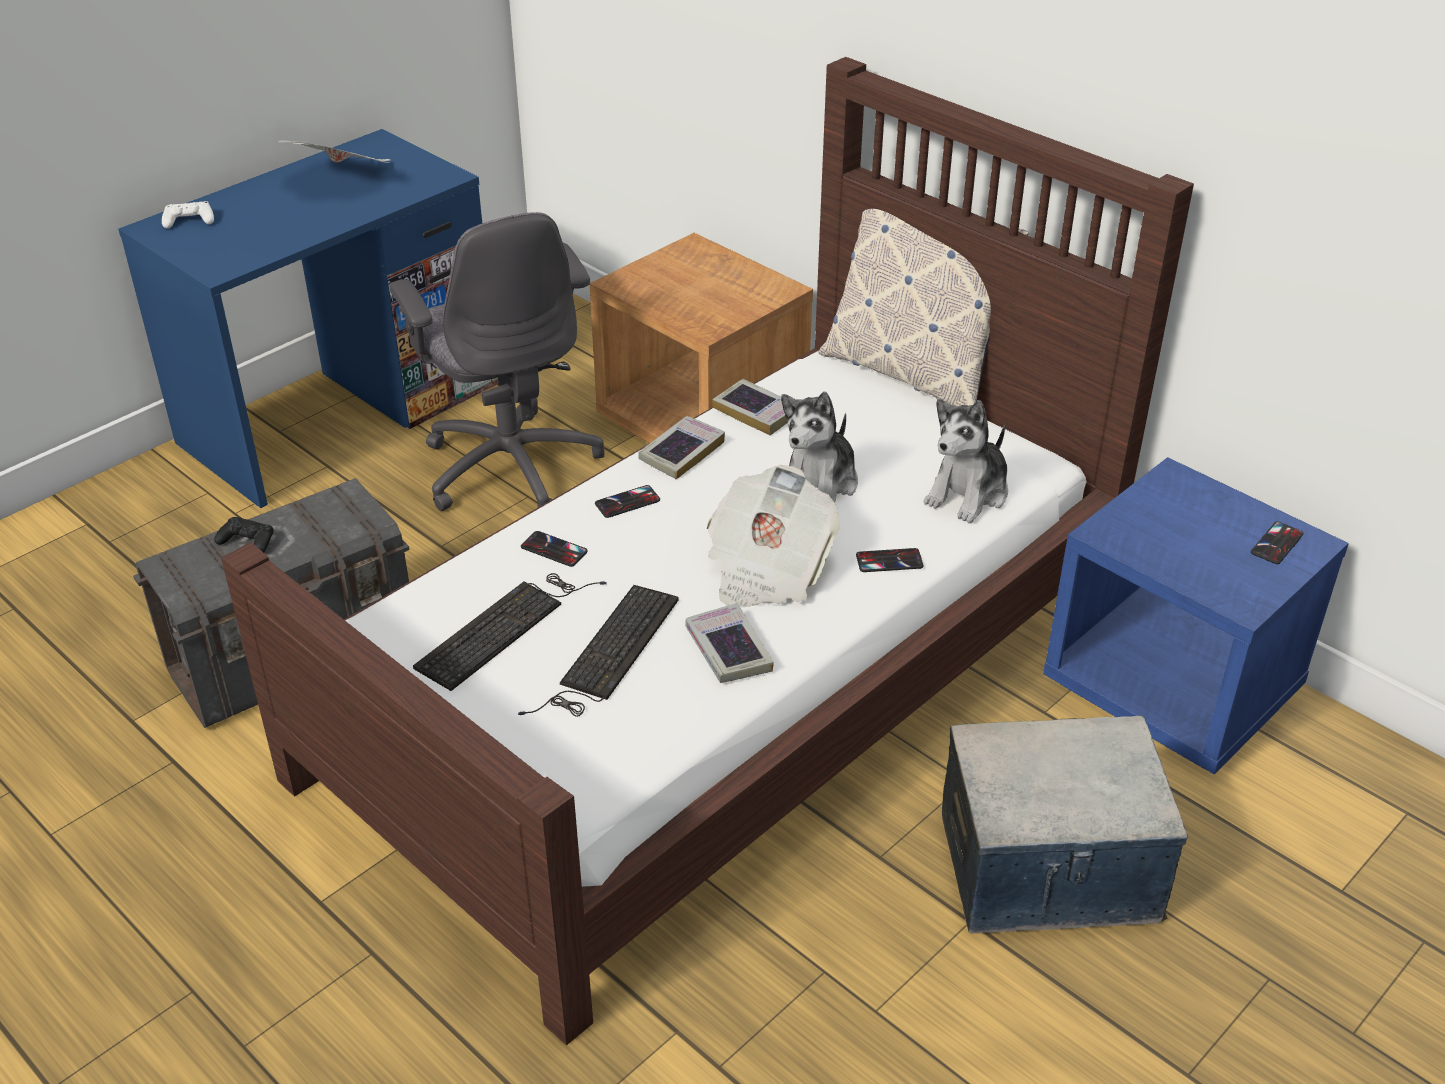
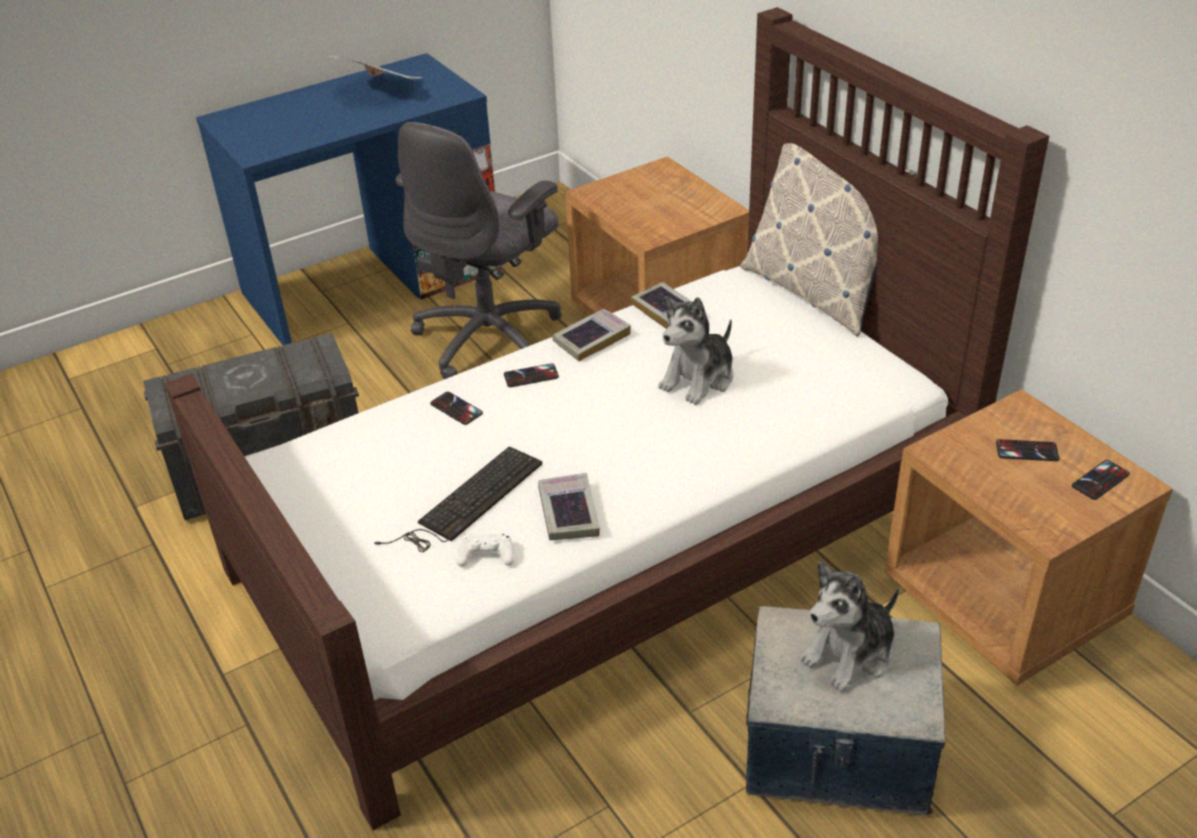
camera: 15 degrees right, 0 degrees up
(189, 221) = (250, 115): white game controller -> white game controller (486, 555)
(247, 541) = (230, 374): black game controller -> none
(506, 626) = (393, 468): keyboard -> none
(511, 466) = (491, 338): grey office chair -> grey office chair turned 45 degrees clockwise
(767, 568) = (627, 446): newspaper -> none
(889, 561) = (736, 452): phone -> phone (1027, 451)
(968, 494) = (828, 402): plush toy -> plush toy (850, 654)
(1172, 689) = (1004, 601): blue nightstand -> brown nightstand

